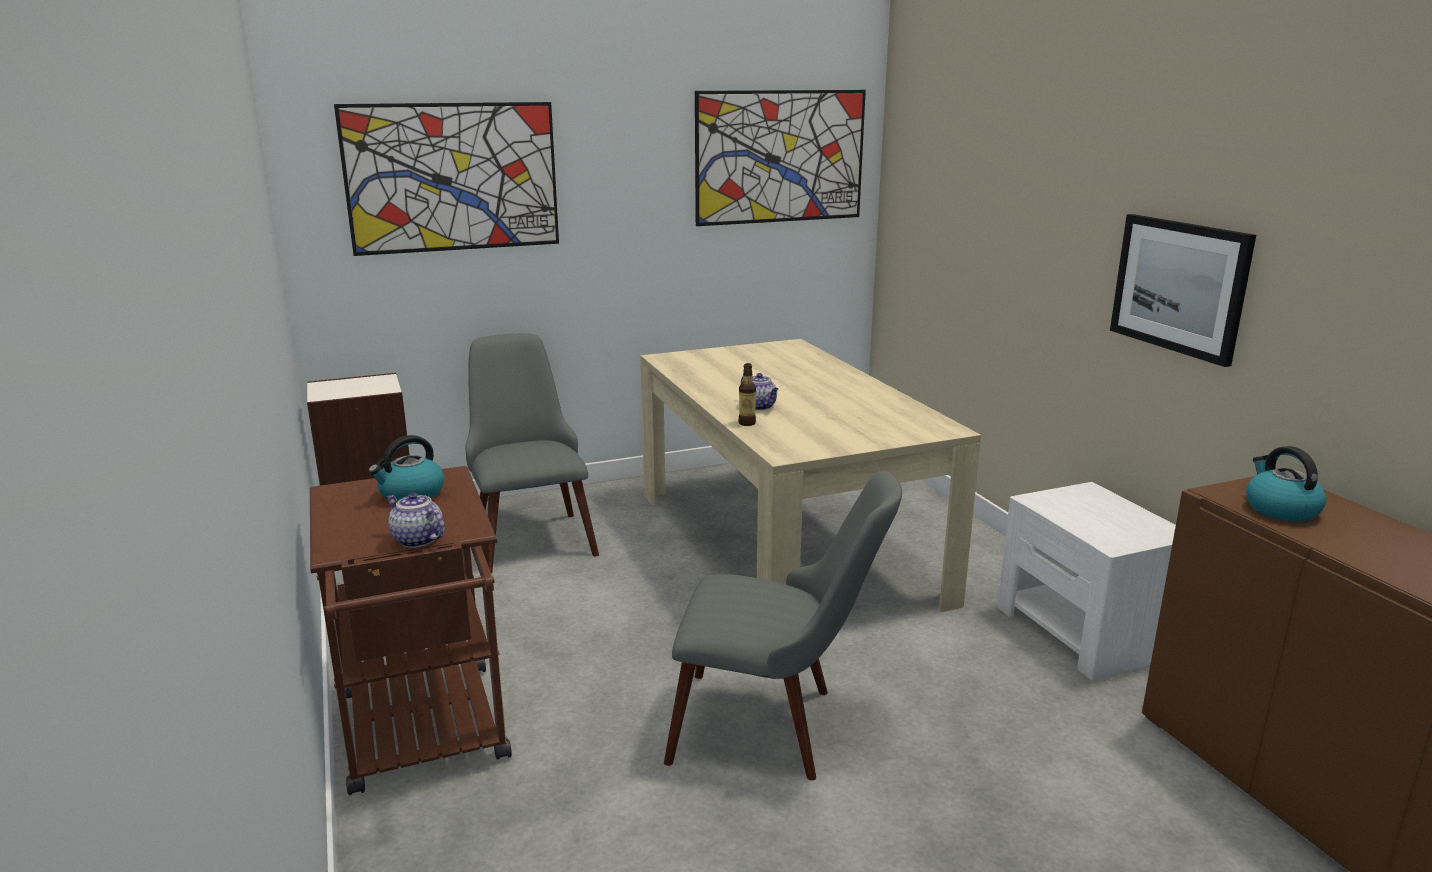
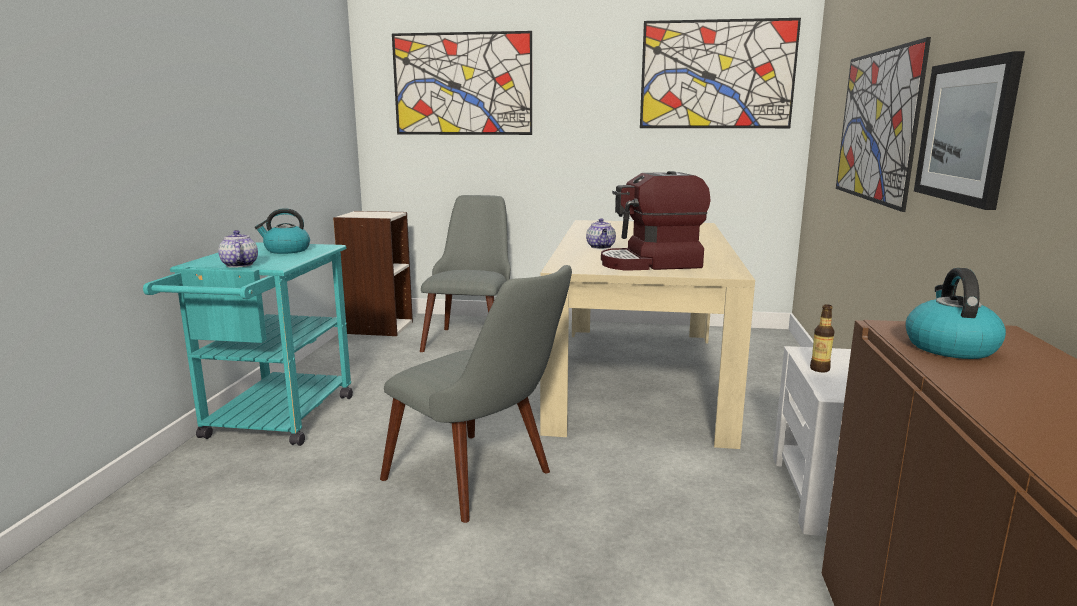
camera: 30 degrees right, 5 degrees down
(426, 737) = (273, 422): brown cart -> turquoise cart
(747, 423) = (572, 253): bottle -> bottle (819, 369)
(856, 427) = (651, 264): none -> coffee machine
(1023, 246) = (876, 126): none -> picture

